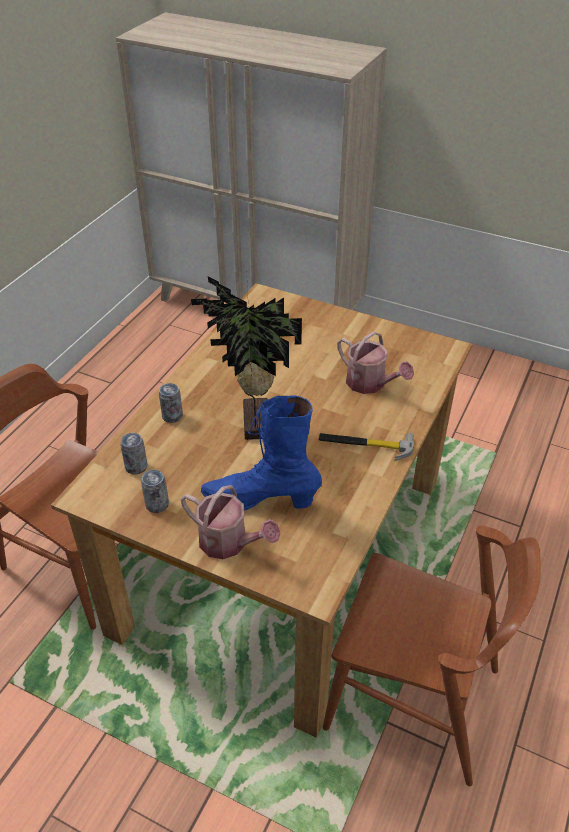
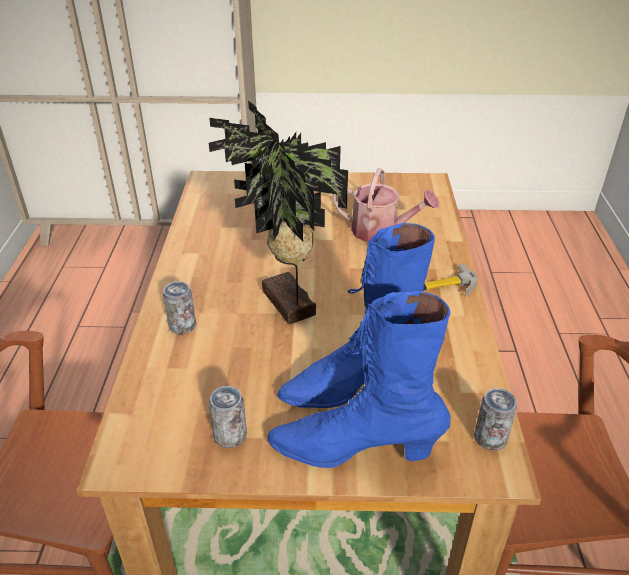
camera: 25 degrees left, 5 degrees down
(136, 467) = (172, 399): can -> can (490, 438)
(229, 543) = (354, 449): watering can -> blue boot

